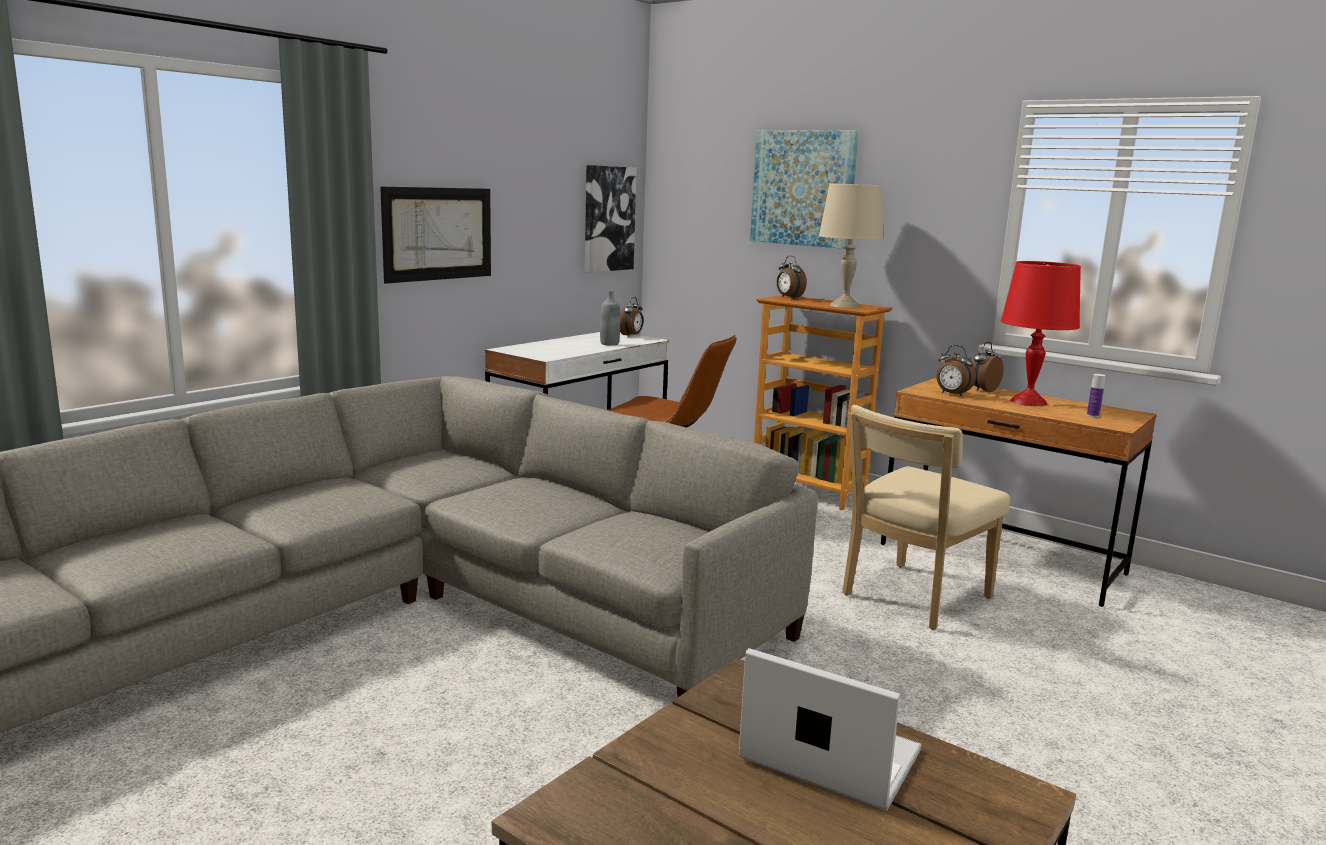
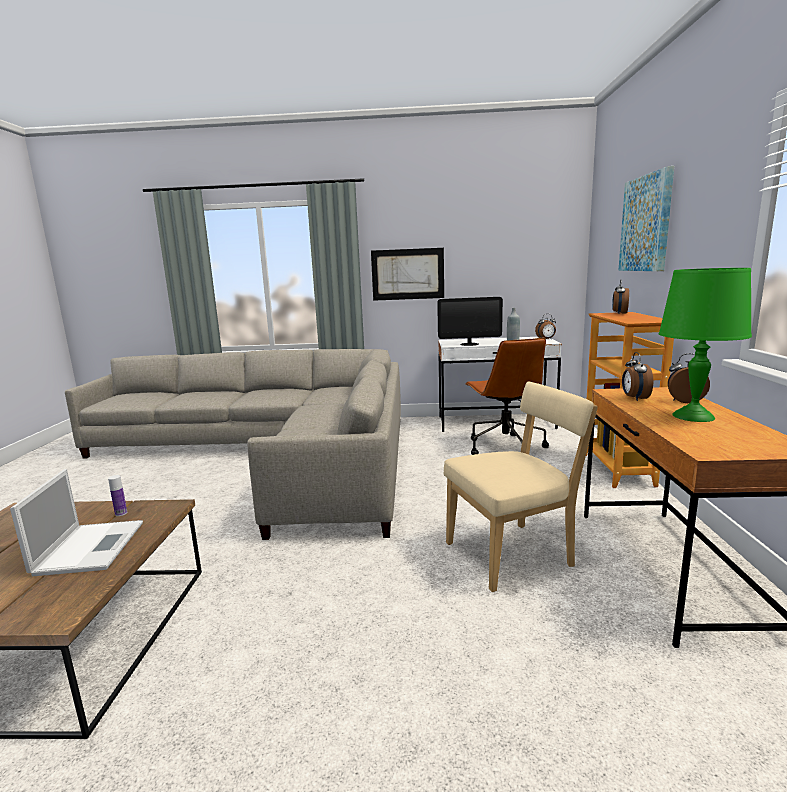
camera: 55 degrees right, 0 degrees up
(566, 352) = (469, 344): none -> monitor
(608, 219) = (548, 262): picture -> none
(844, 306) = (634, 319): beige table lamp -> none
(911, 598) = (514, 554): beige chair -> beige chair turned 150 degrees clockwise
(1029, 402) = (694, 416): red table lamp -> green table lamp
(1093, 415) = (719, 439): bottle -> bottle (121, 513)

